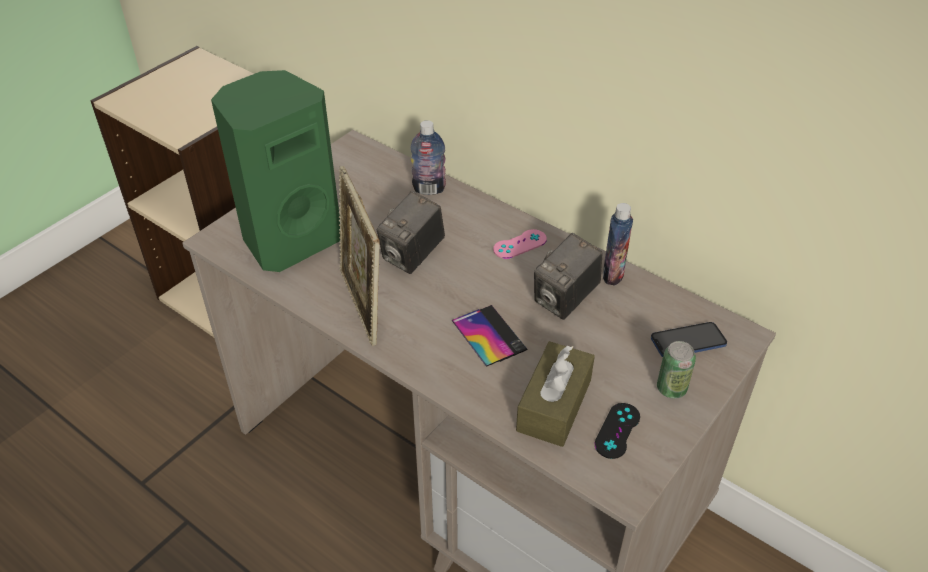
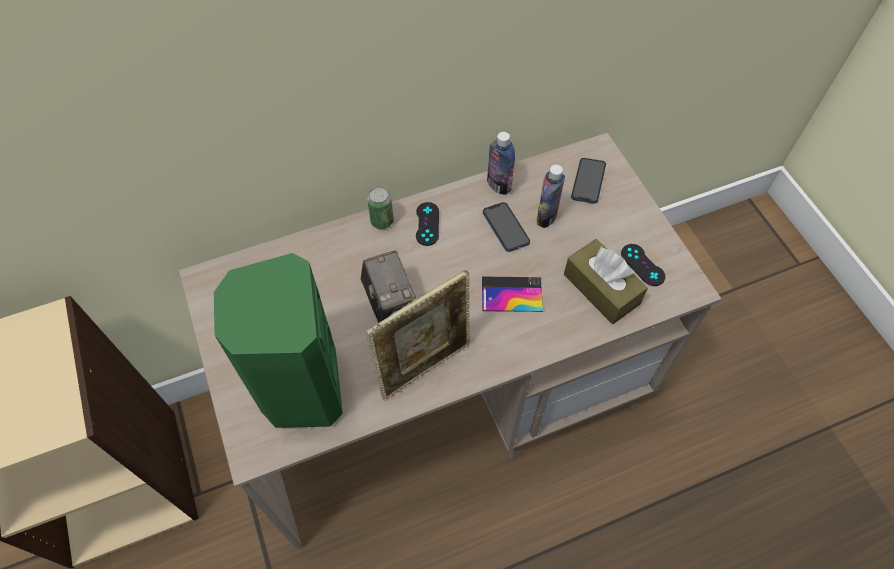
camera: 60 degrees left, 15 degrees up
(363, 306) = (425, 366): picture frame -> picture frame turned 45 degrees counterclockwise
(429, 189) = (314, 251): bottle -> bottle (546, 217)
(520, 244) = (427, 224): pink game controller -> black game controller
(565, 300) = (506, 227): camera -> phone
(671, 388) = (623, 215): can -> can (382, 221)

